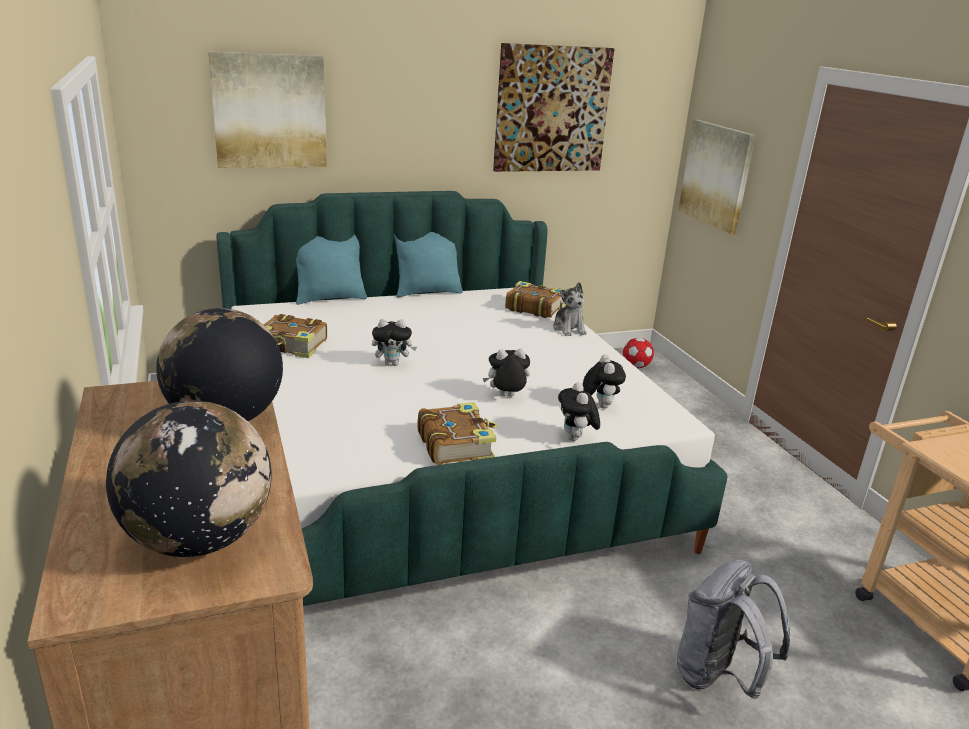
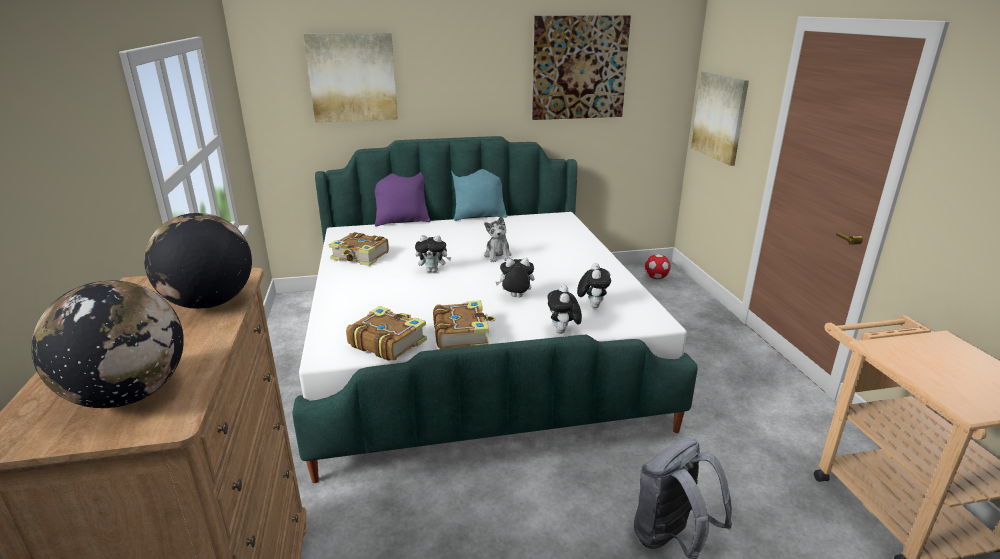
camera: 10 degrees right, 0 degrees up
(330, 298) = (402, 221): turquoise pillow -> purple pillow
(534, 308) = (561, 228): book -> book (387, 342)
(569, 329) = (585, 244): plush toy -> plush toy (498, 256)

